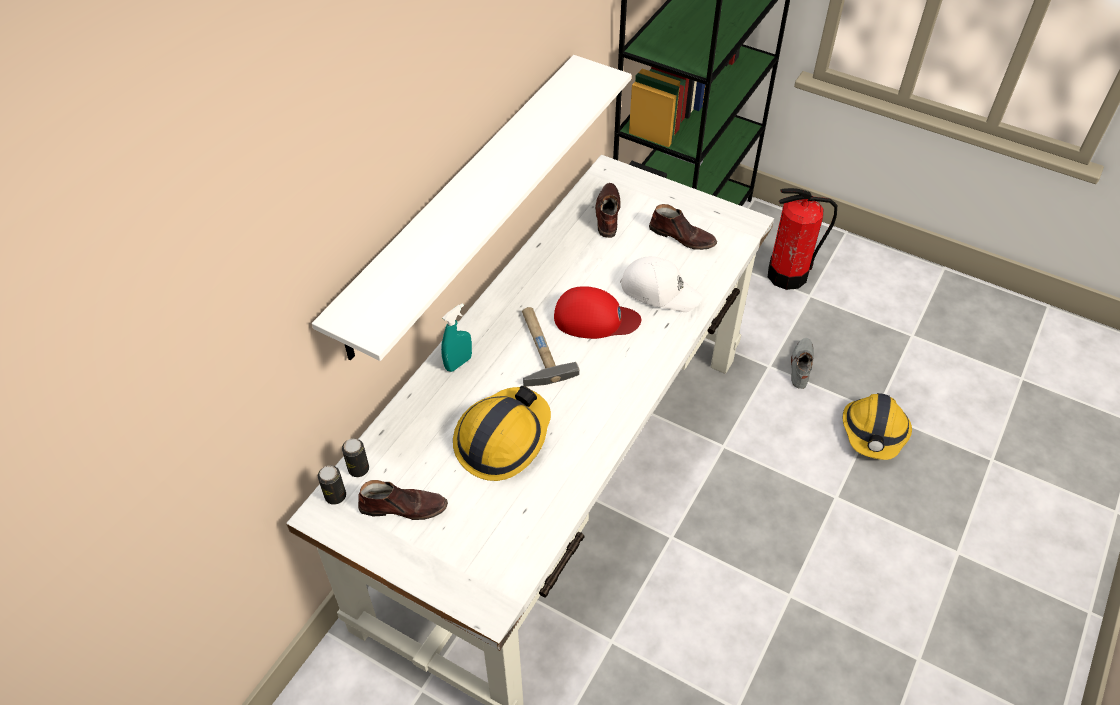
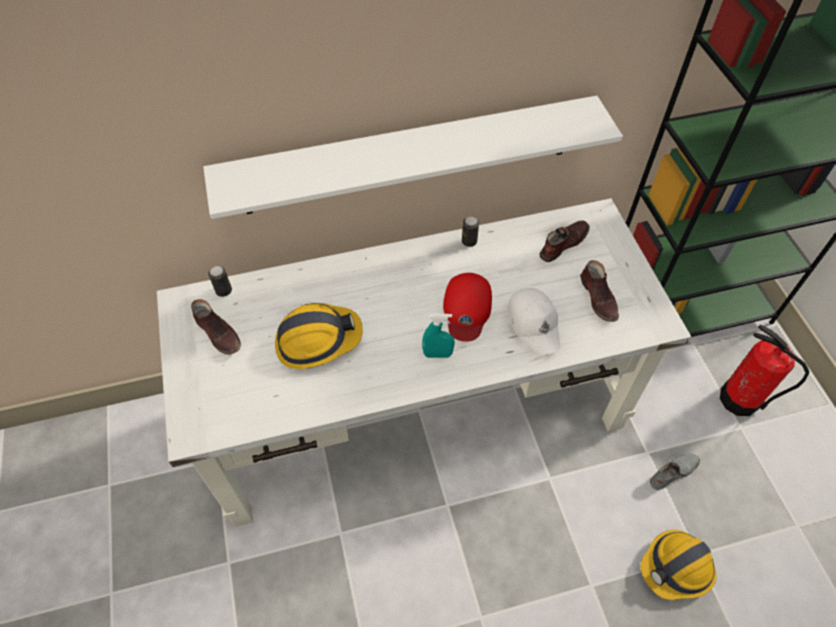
camera: 45 degrees right, 5 degrees up
(335, 496) = (195, 296): can -> can (469, 241)
(458, 363) = (349, 271): turquoise spray bottle -> turquoise spray bottle (437, 354)
(538, 348) = (407, 299): hammer -> none
(595, 318) = (467, 309): red cap -> red cap turned 45 degrees clockwise

